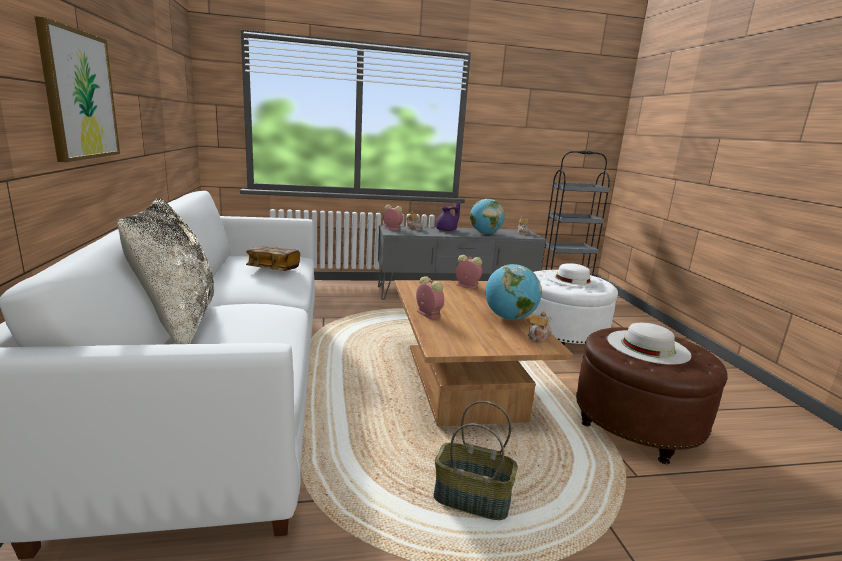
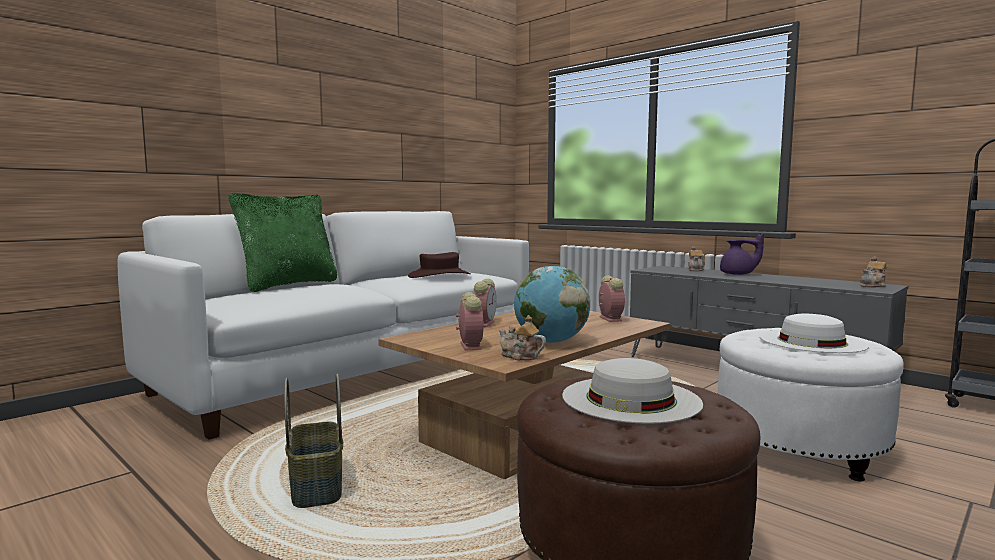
camera: 55 degrees right, 10 degrees down
(79, 95) = (307, 129): picture -> none
(179, 324) = (290, 286): beige pillow -> green pillow
(274, 269) = (439, 275): book -> brown hat
(391, 228) = (664, 268): alarm clock -> alarm clock (470, 345)
(485, 233) = (791, 280): globe -> none
(538, 337) = (520, 356): teapot -> teapot turned 150 degrees counterclockwise

